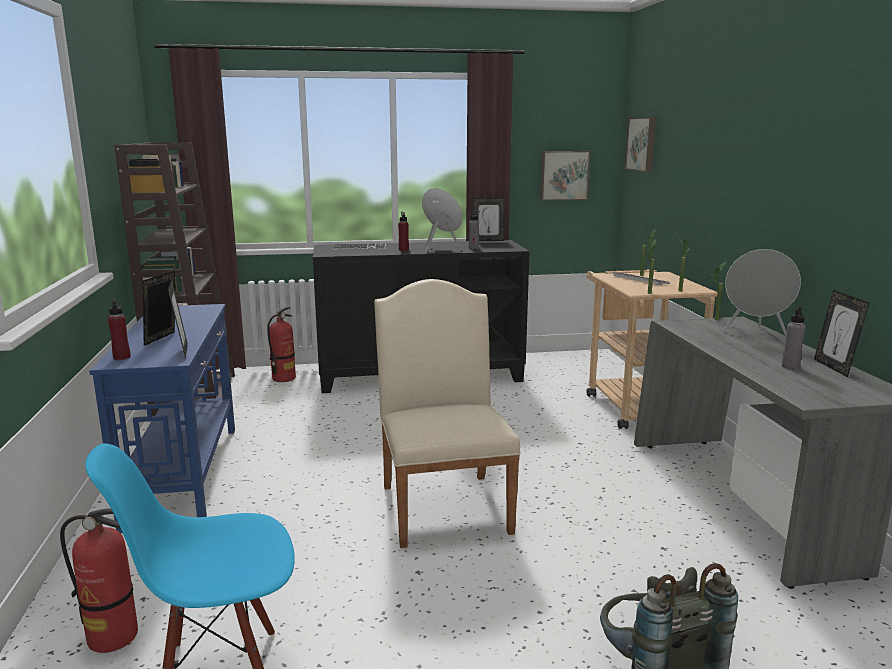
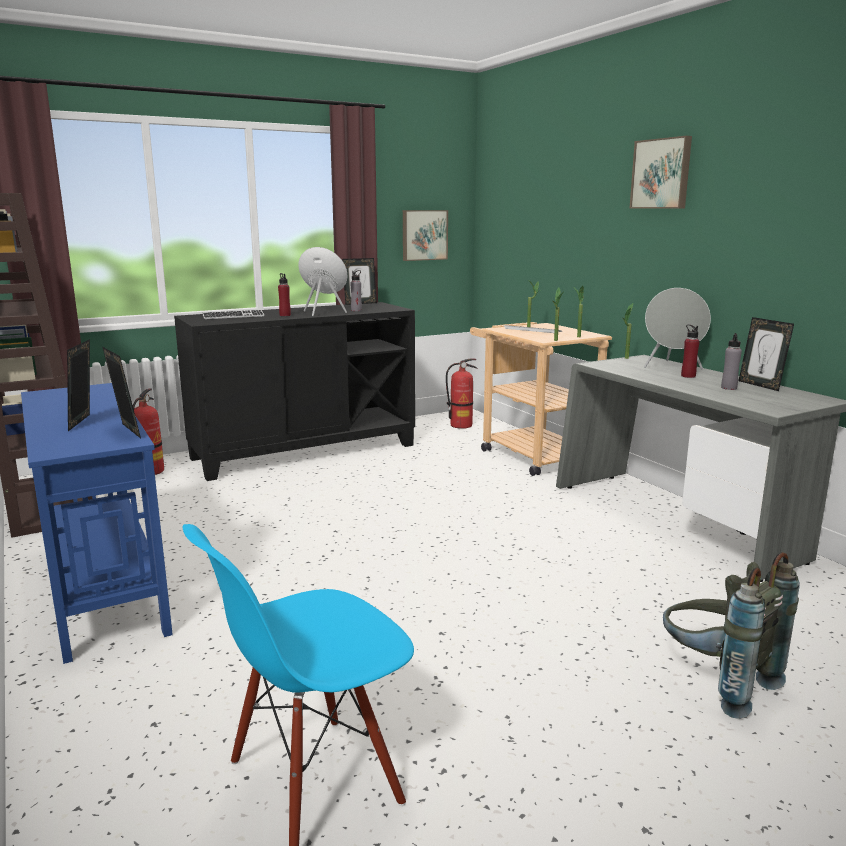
camera: 20 degrees left, 0 degrees up
(113, 637) = (148, 772): fire extinguisher -> fire extinguisher (461, 425)
(122, 357) = (55, 445): red bottle -> red bottle (688, 376)
(443, 503) = (419, 566): beige chair -> none
(642, 144) = (502, 202): picture -> picture (662, 174)

